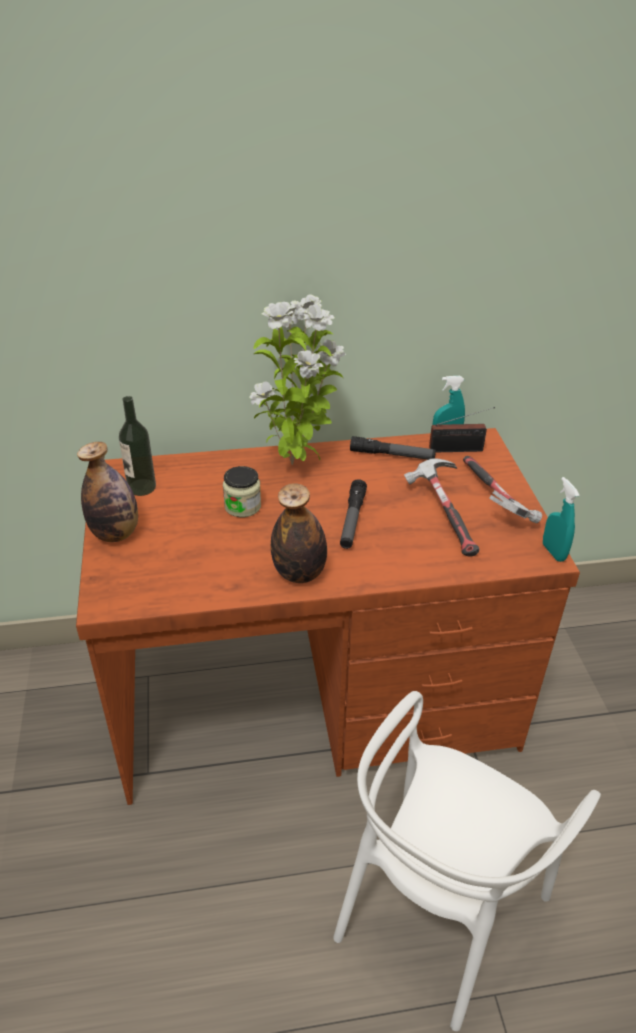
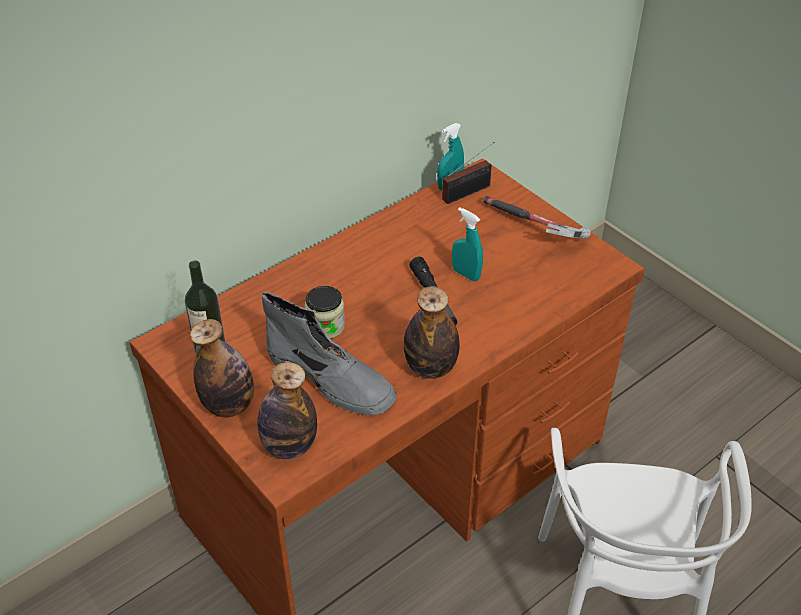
camera: 30 degrees left, 5 degrees up
(130, 583) = (289, 446): none -> bottle
(209, 549) = (332, 380): none -> grey boot
(295, 465) = (337, 264): potted plant -> none
(392, 455) = (416, 220): flashlight -> none
(444, 515) = (505, 261): hammer -> none
(553, 552) = (613, 259): turquoise spray bottle -> turquoise spray bottle (466, 274)

